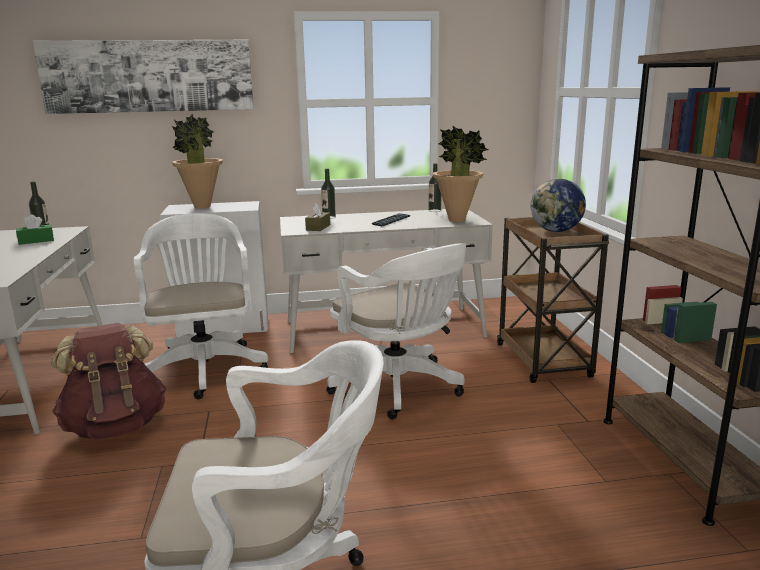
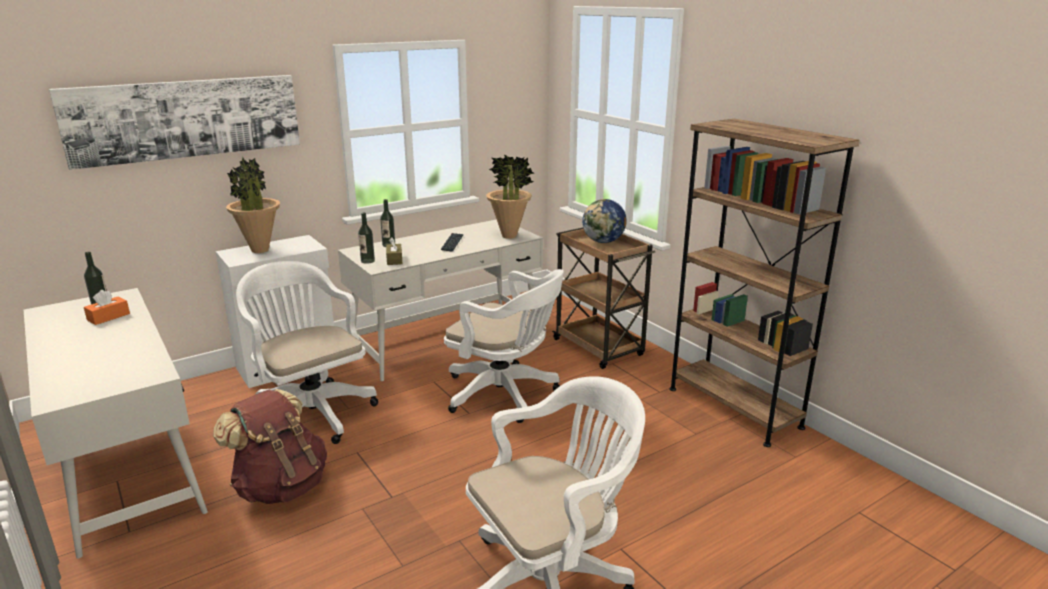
camera: 25 degrees left, 5 degrees up
(36, 241) = (108, 317): green tissue box -> orange tissue box
(434, 210) = (477, 225): bottle -> bottle (367, 261)

